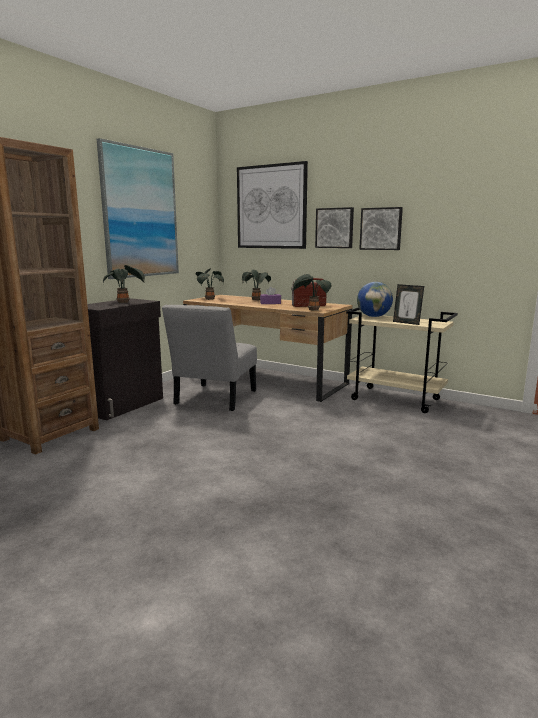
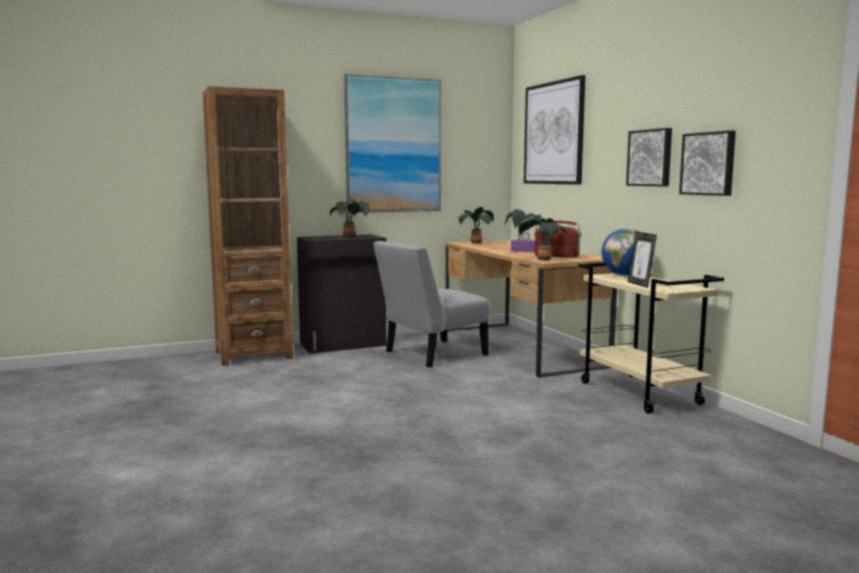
camera: 35 degrees right, 5 degrees down
(334, 228) = (607, 158): picture -> picture (709, 163)

